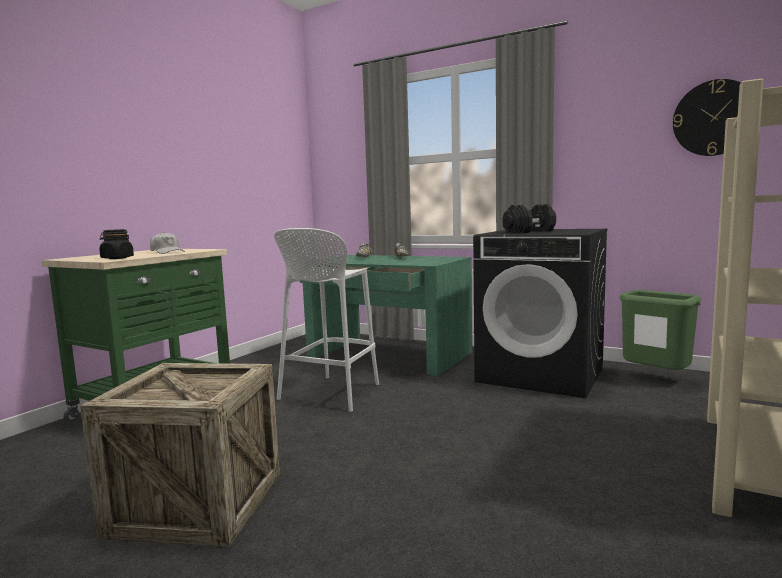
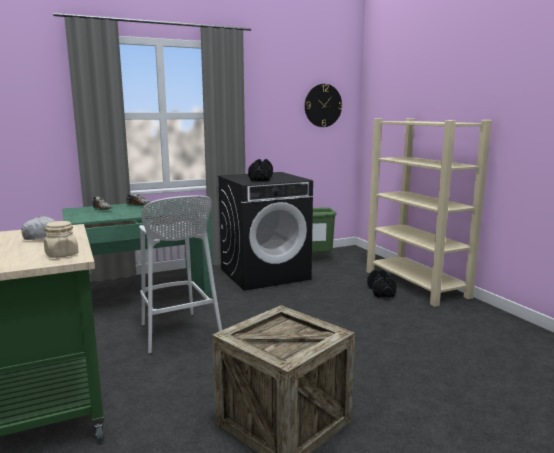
camera: 55 degrees left, 5 degrees up
(117, 258) = (62, 255): black jar -> beige jar
(660, 450) = (380, 291): none -> black dumbbell

